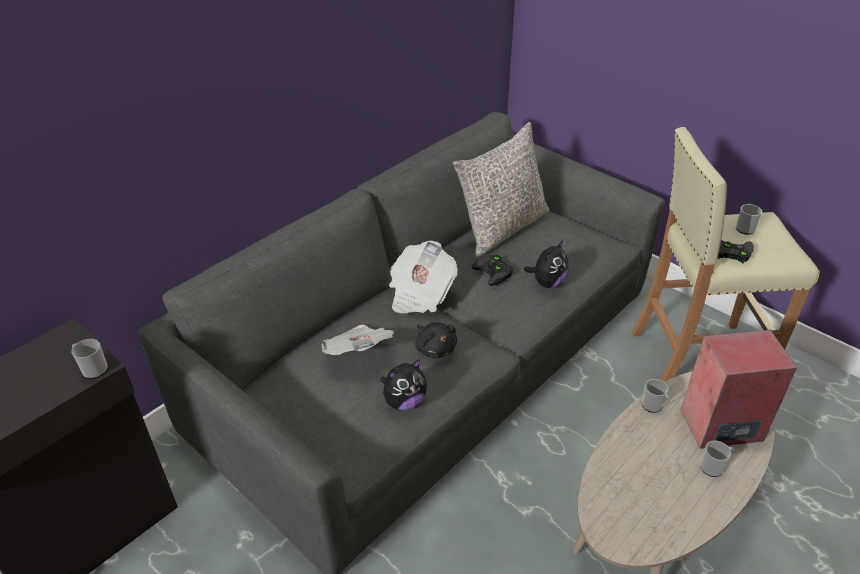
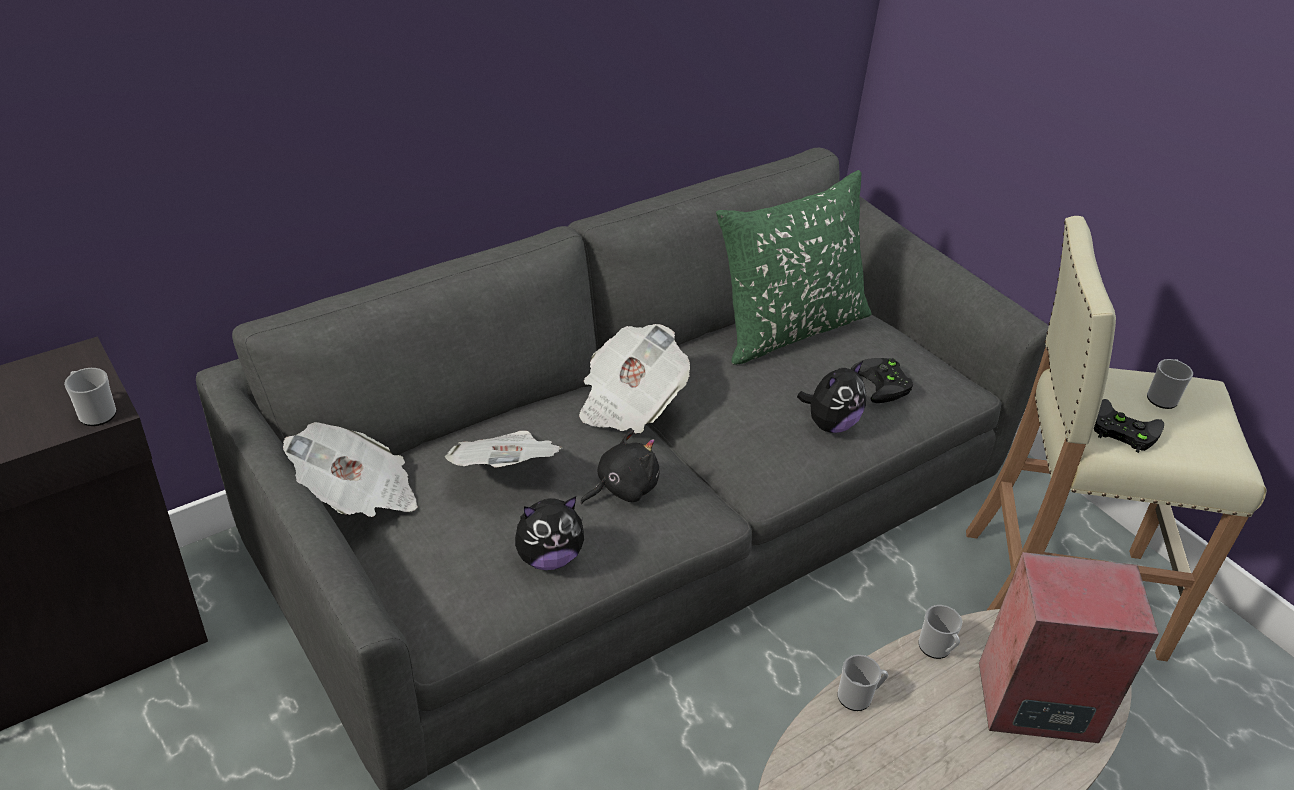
camera: 10 degrees right, 0 degrees up
(268, 388) = (358, 494): none -> newspaper
(435, 348) = (622, 488): black plush toy -> black plush toy turned 105 degrees counterclockwise
(495, 272) = (753, 392): black game controller -> black game controller (885, 384)
(502, 228) = (788, 328): grey pillow -> green pillow
(713, 467) = (1001, 765): mug -> mug (858, 696)

